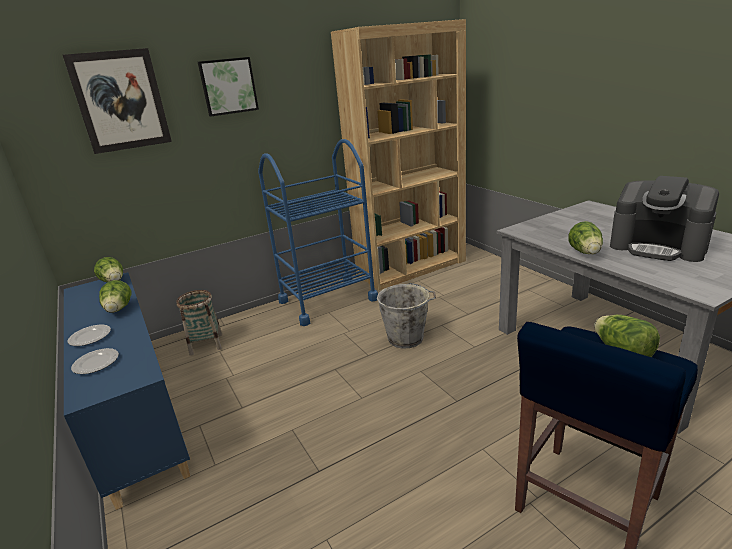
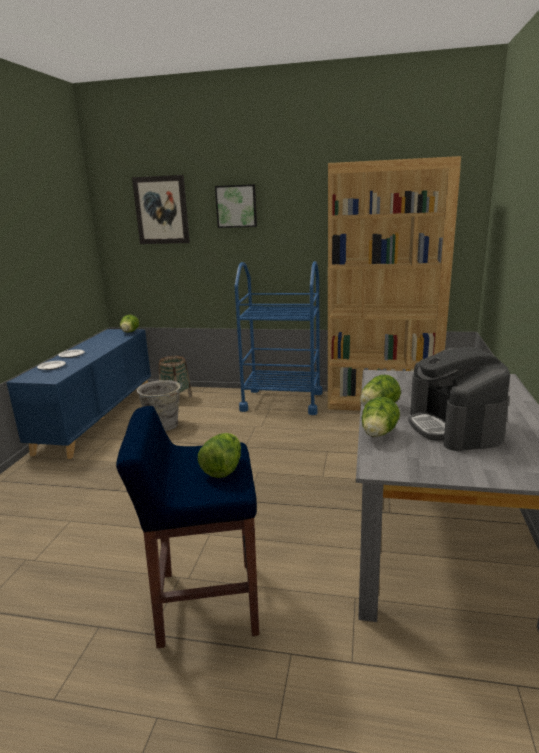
camera: 40 degrees right, 5 degrees down
(119, 310) = (104, 346): lettuce -> lettuce (378, 434)
(407, 338) = (287, 448): grey bucket -> grey bucket (164, 425)

